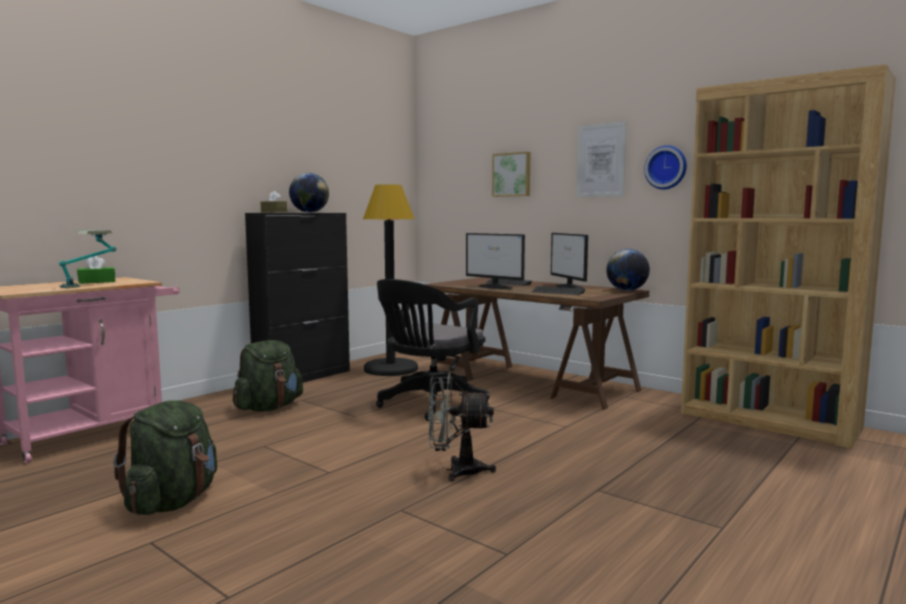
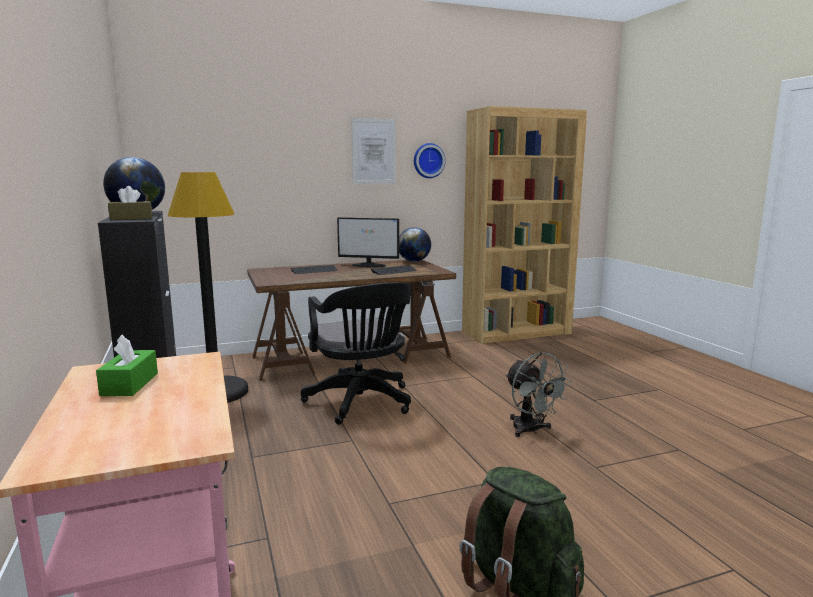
camera: 60 degrees left, 5 degrees up
(90, 285) = (184, 388): table lamp -> none
(269, 408) = (253, 480): green backpack -> none
(456, 470) = (531, 430): grey fan -> grey fan turned 60 degrees counterclockwise
(495, 287) = (328, 276): monitor -> none
(512, 174) = (278, 159): picture -> none

